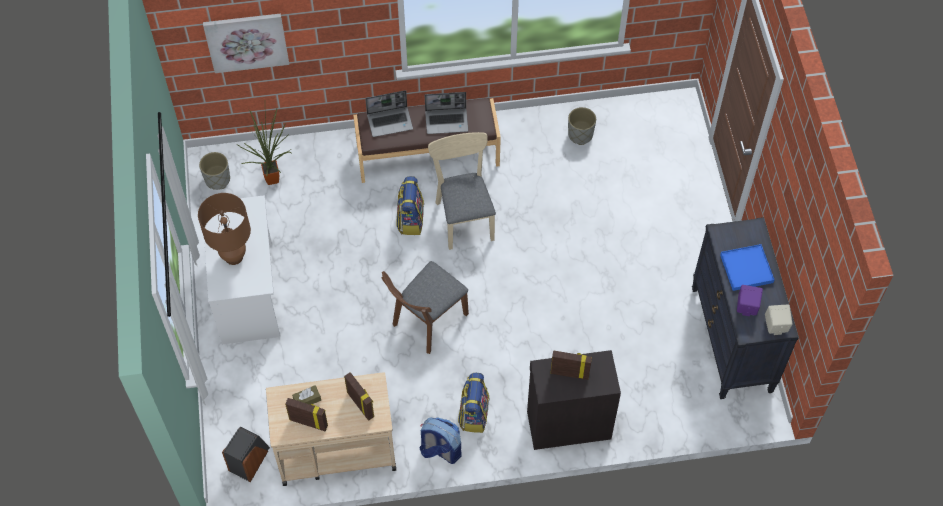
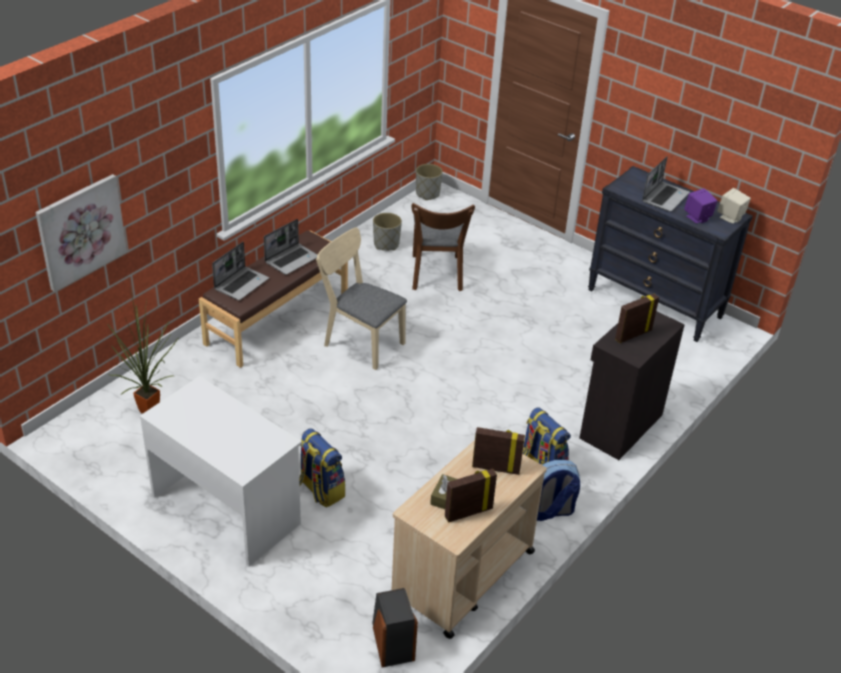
camera: 45 degrees left, 20 degrees down
(217, 179) = (90, 442): grey planter -> grey planter (427, 194)
(233, 256) = (226, 437): brown table lamp -> none
(410, 219) = (316, 368): backpack -> backpack (320, 490)
(426, 323) = (421, 430): brown chair -> brown chair (436, 276)
(746, 268) = (665, 197): blue tray -> laptop

